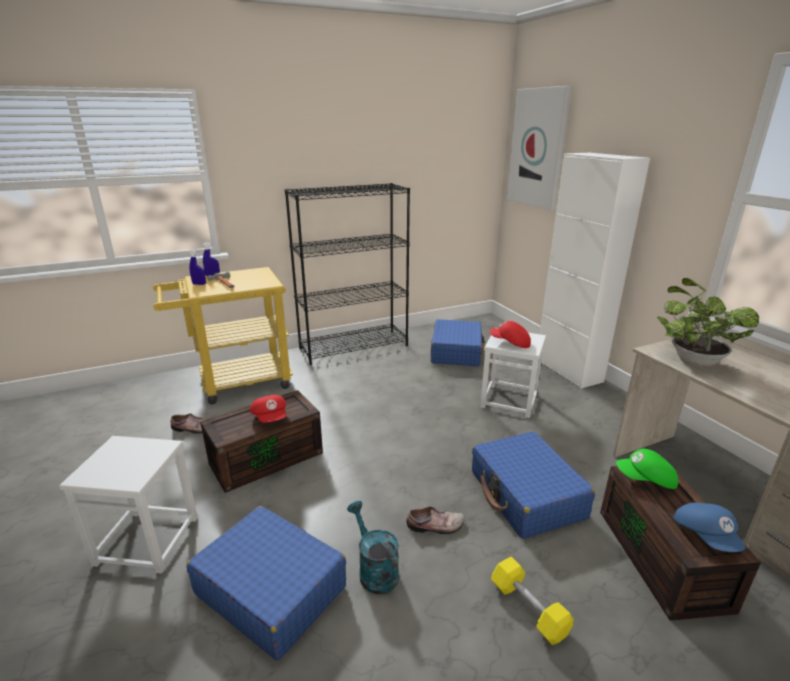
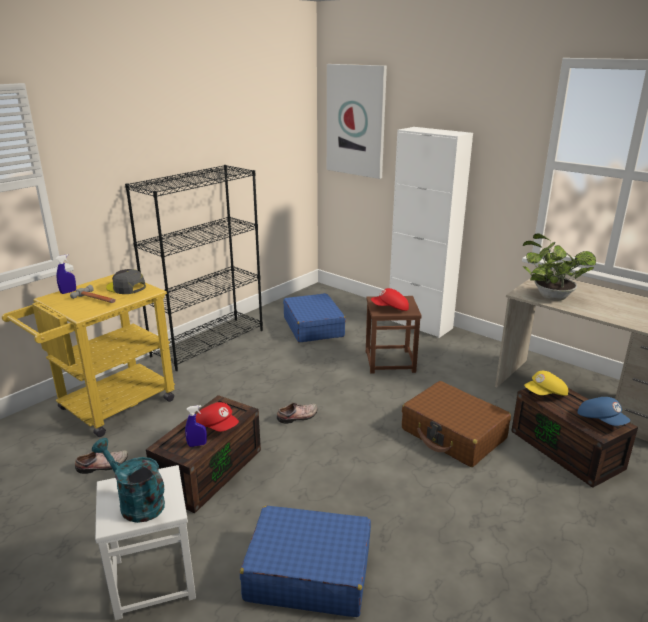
camera: 25 degrees left, 0 degrees up
(199, 284) = (66, 305): blue spray bottle -> blue spray bottle (197, 444)
(256, 278) = (126, 287): none -> grey cap
(374, 569) = (380, 527): turquoise watering can -> turquoise watering can (136, 503)
(435, 526) = (403, 479): shoe -> shoe (298, 417)
(509, 400) = (390, 361): white stool -> brown stool
(526, 495) = (453, 434): blue suitcase -> brown suitcase
(528, 609) = (506, 513): yellow dumbbell -> none
(646, 480) = (545, 394): green cap -> yellow cap

